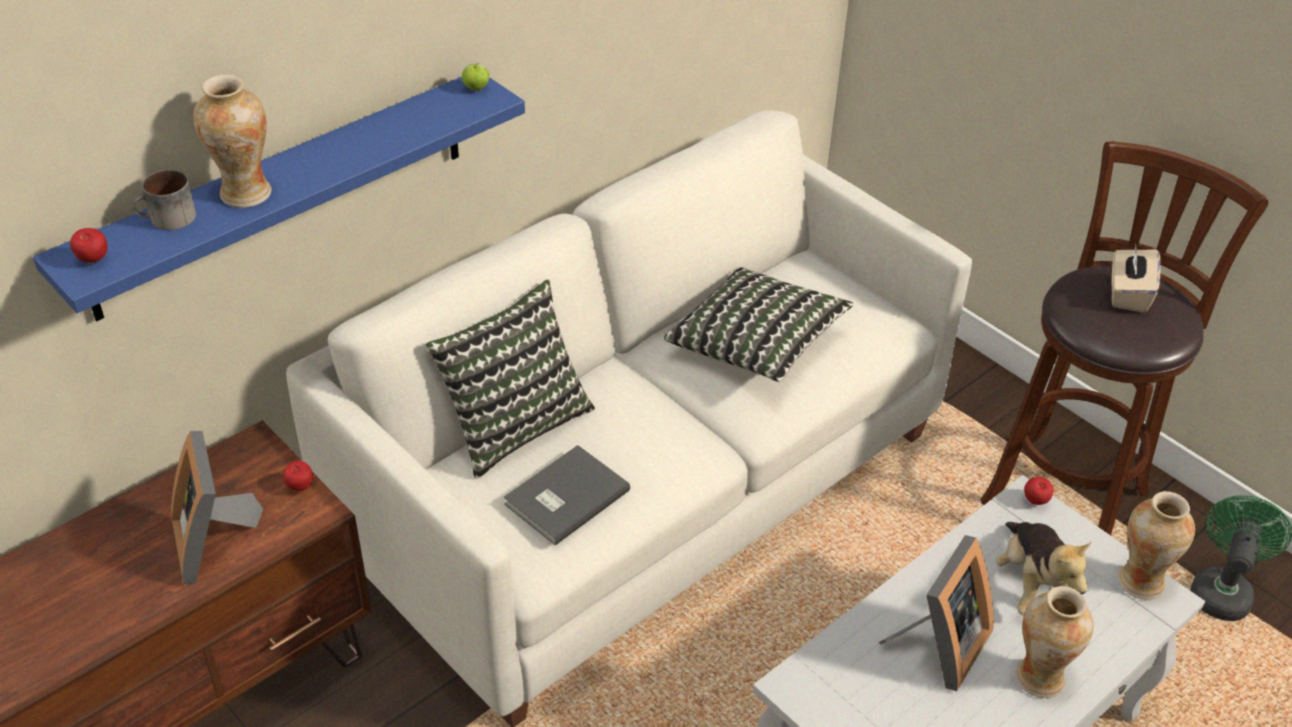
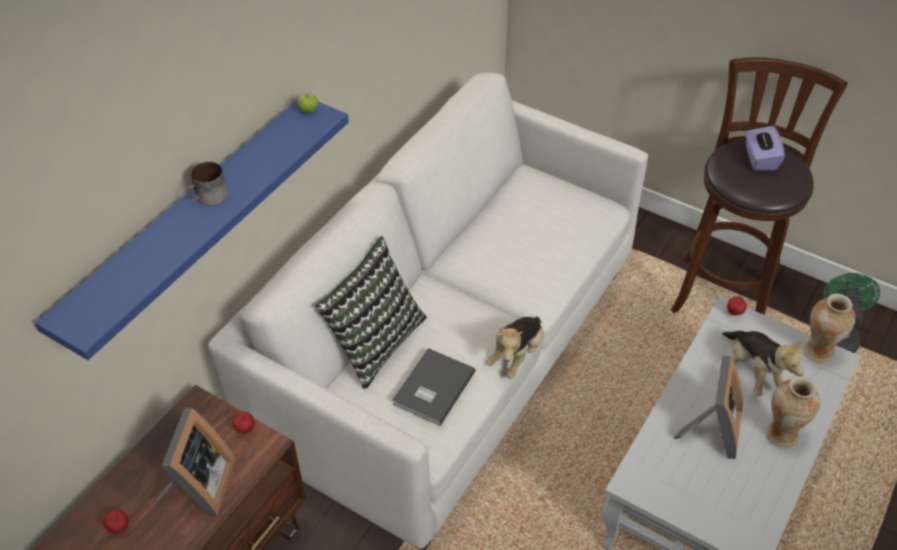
camera: 15 degrees left, 5 degrees up
(93, 261) = (85, 315): apple -> apple (119, 528)
(167, 220) = (127, 268): mug -> mug (208, 198)
(215, 542) = (200, 487): picture frame -> picture frame turned 135 degrees counterclockwise
(245, 194) = (176, 233): vase -> none
(700, 485) = (516, 355): none -> plush toy
(756, 345) = (517, 244): pillow -> none
(1128, 294) = (759, 159): beige tissue box -> purple tissue box

